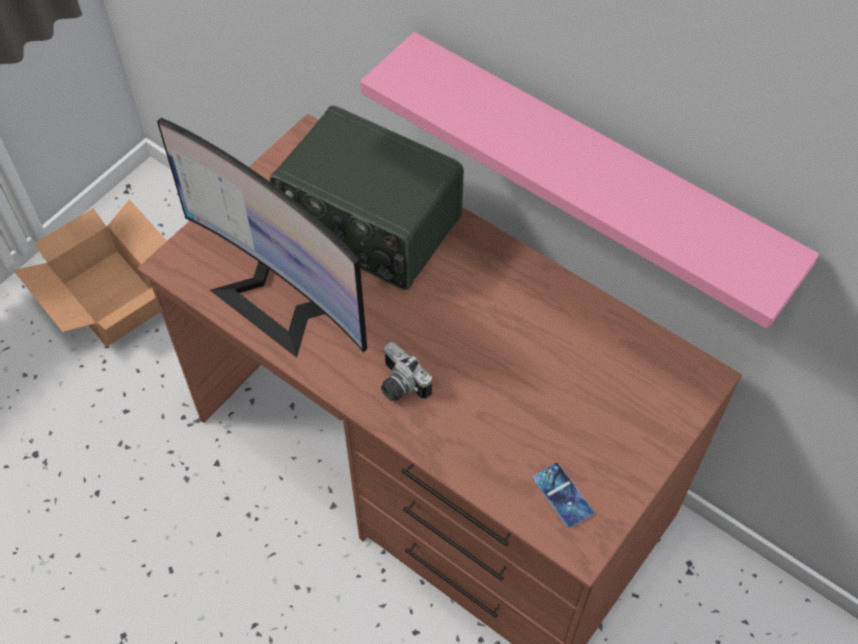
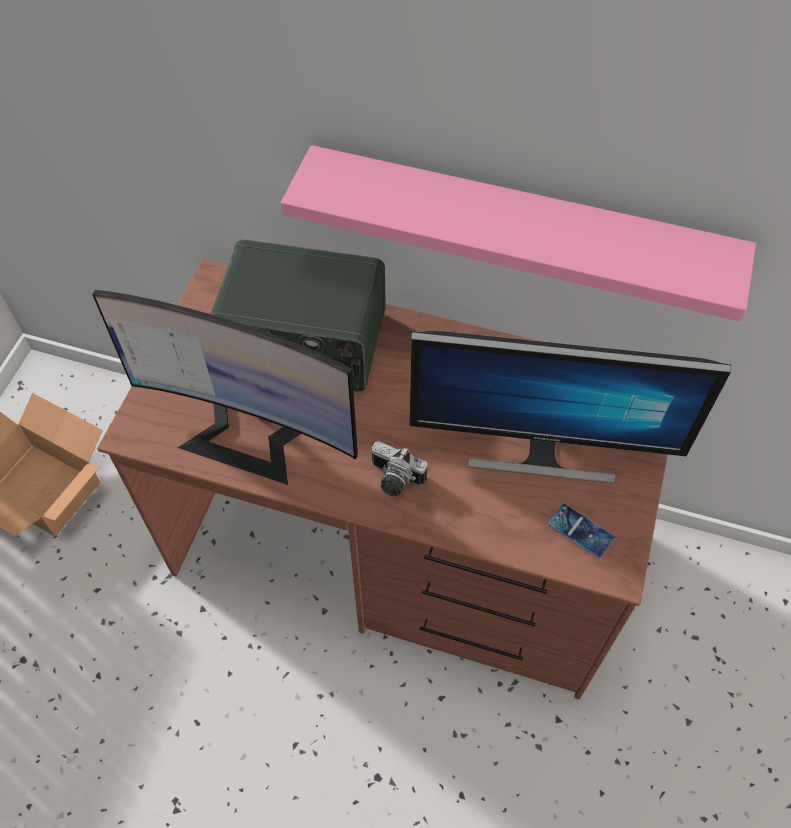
camera: 20 degrees left, 0 degrees up
(558, 405) = (541, 452): none -> monitor

